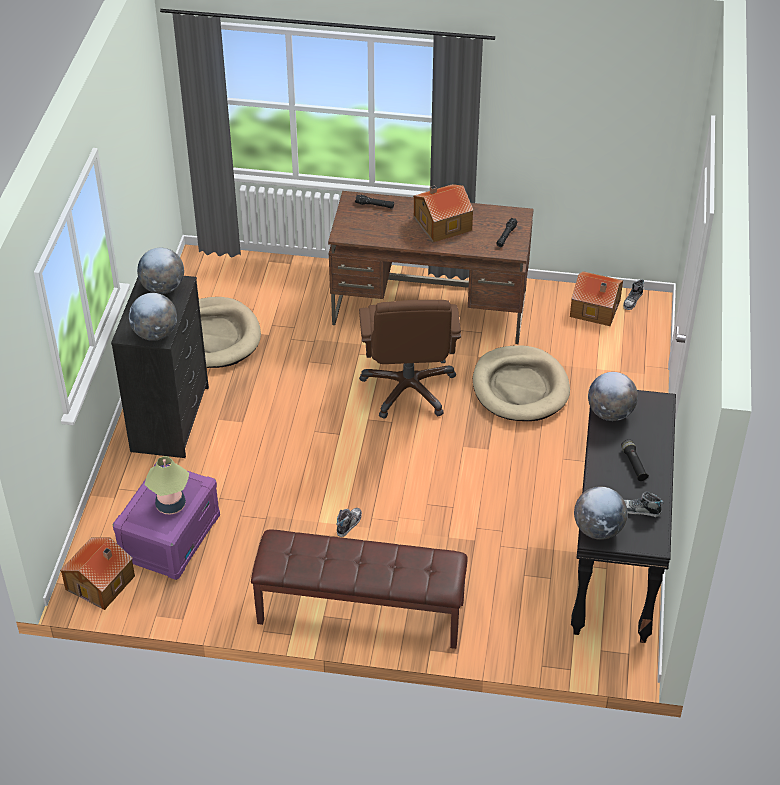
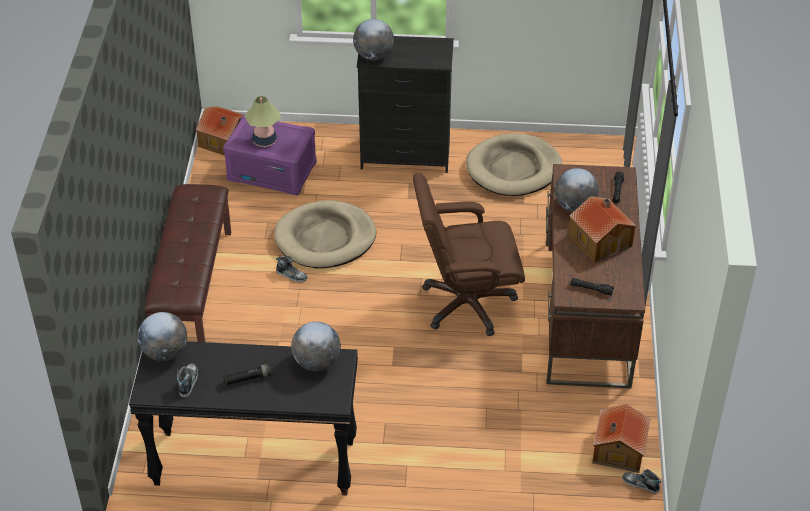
camera: 85 degrees right, 0 degrees up
(163, 288) = (432, 53): globe -> globe (574, 206)
(520, 387) = (481, 387): beige dog bed -> beige dog bed (325, 238)

